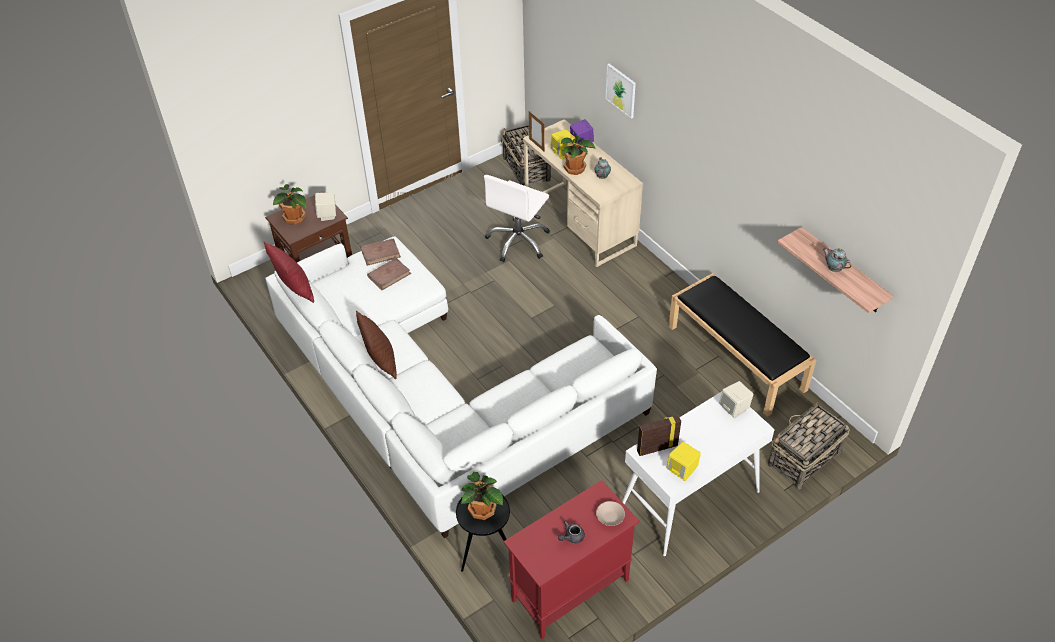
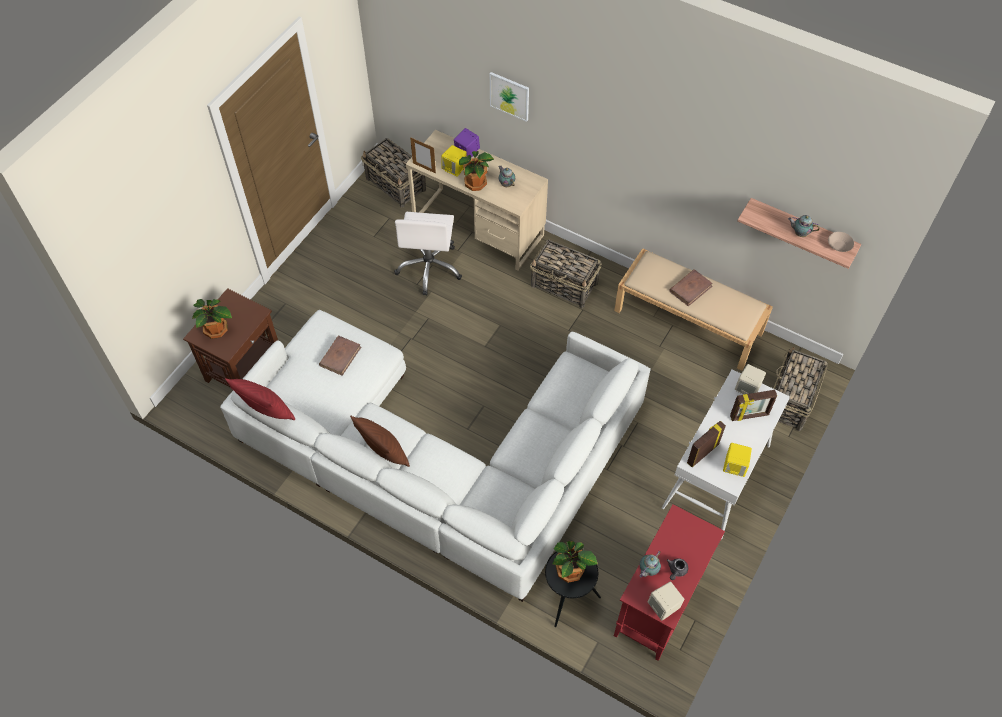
camera: 25 degrees left, 10 degrees up
(327, 215) = (249, 314): beige speaker -> beige speaker (664, 606)
(380, 253) = (317, 335): brown book -> brown book (690, 289)
(544, 526) = (647, 570): none -> teapot
(609, 517) = (698, 538): beige bowl -> beige bowl (838, 246)
(633, 291) = (564, 285): none -> basket
(722, 432) = (749, 416): none -> picture frame
(737, 358) = (689, 321): black bench -> beige bench

